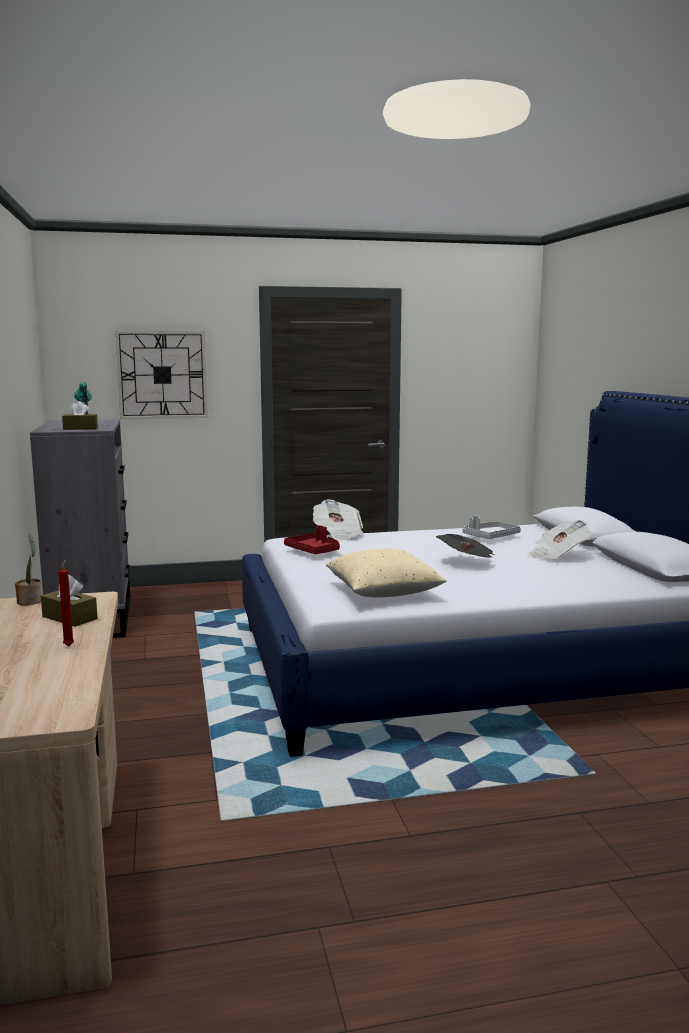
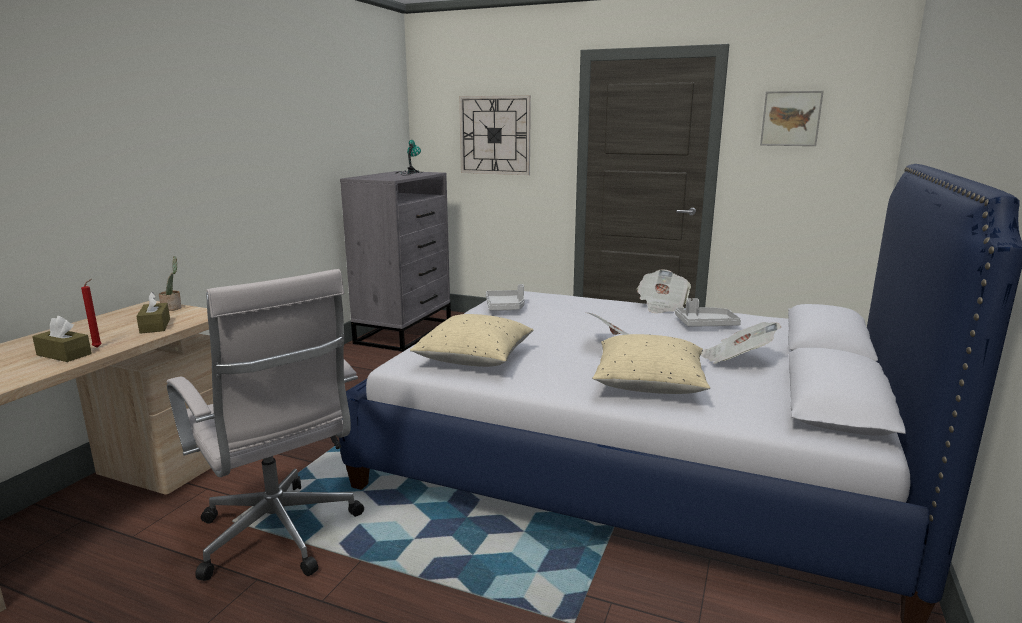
camera: 35 degrees right, 5 degrees up
(80, 428) = (381, 177): brown tissue box -> brown tissue box (64, 354)
(292, 813) = (280, 537): none -> white office chair
(314, 551) = (505, 307): red tray -> grey tray
(338, 534) = (559, 295): newspaper -> newspaper (662, 306)
(456, 355) = (790, 118): none -> picture
(540, 581) = (649, 385): none -> beige pillow

